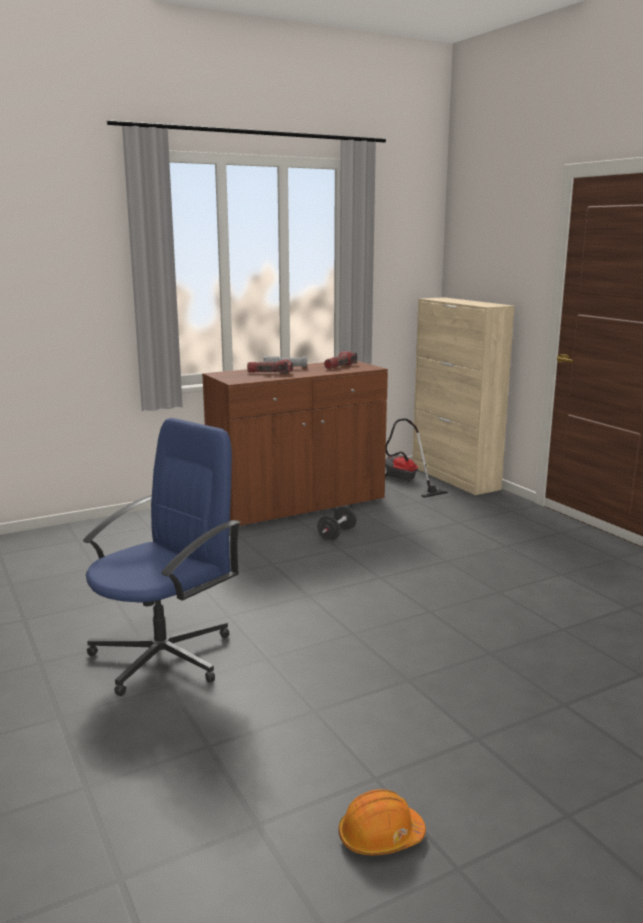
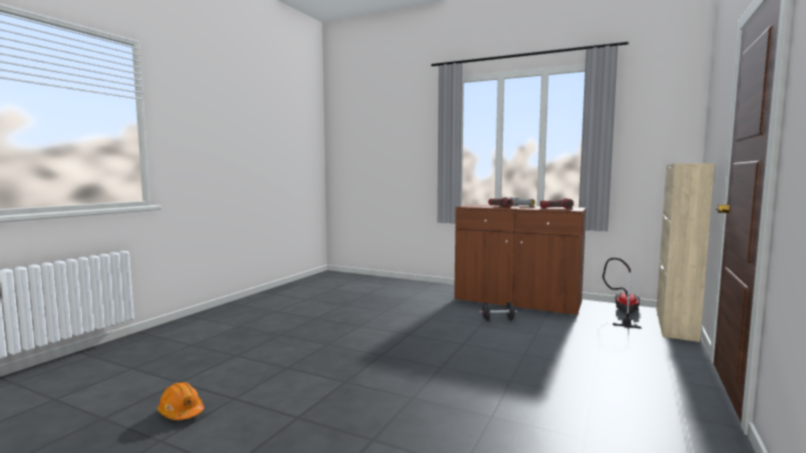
camera: 55 degrees right, 10 degrees down
(164, 655) = (305, 326): blue office chair -> none

